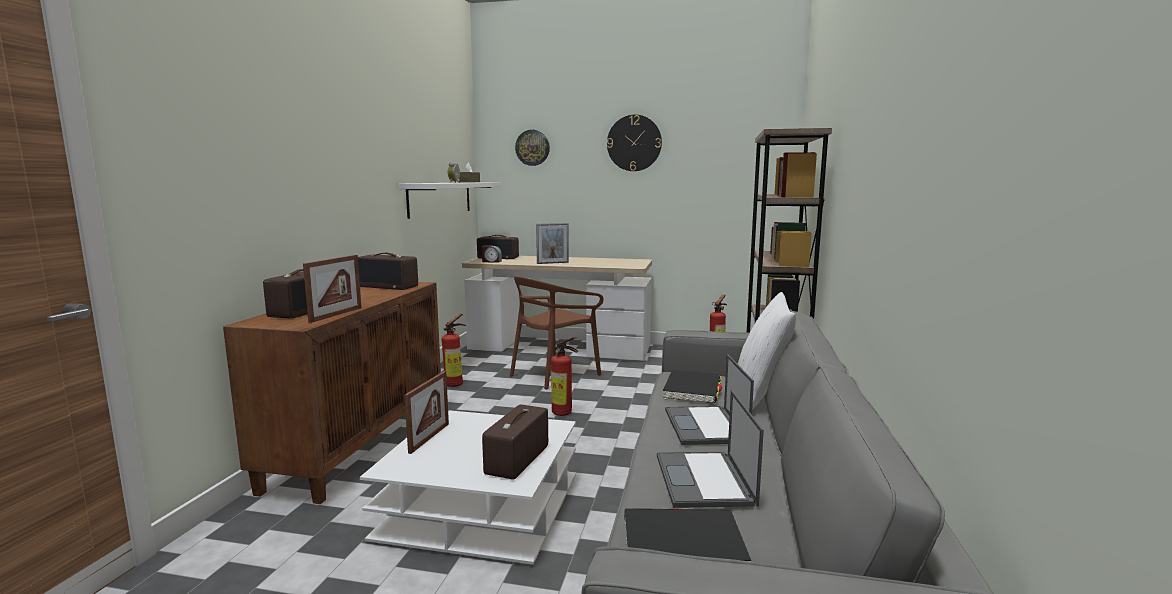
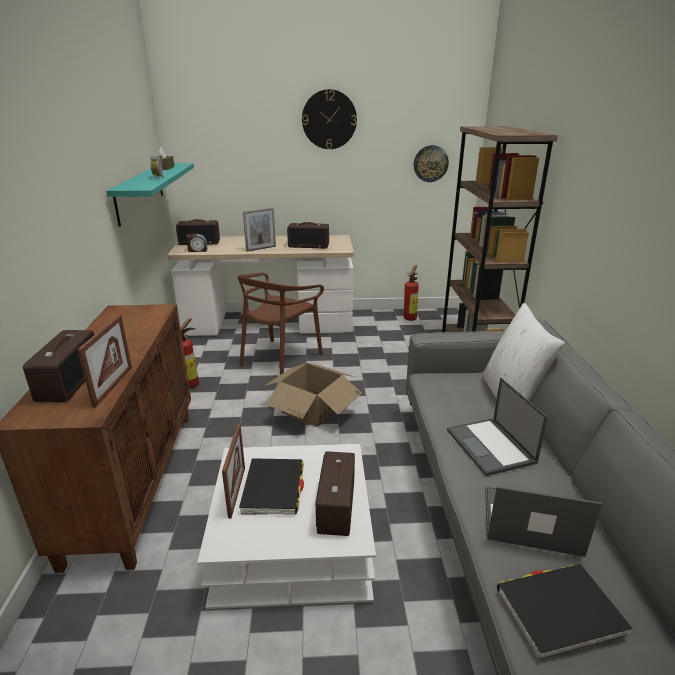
camera: 15 degrees left, 15 degrees up
(389, 286) = (131, 318): radio -> radio (309, 245)
(440, 198) = (140, 192): white shelf -> turquoise shelf
(532, 147) = (222, 123): wall clock -> wall clock (430, 163)
(564, 414) = (312, 408): fire extinguisher -> cardboard box
(692, 390) = (453, 398): black book -> black book (273, 489)
(705, 480) = (530, 521): laptop -> laptop turned 120 degrees clockwise

